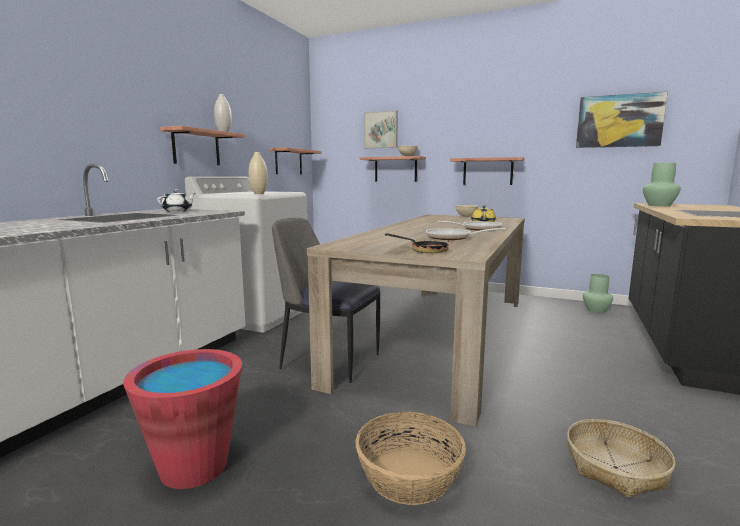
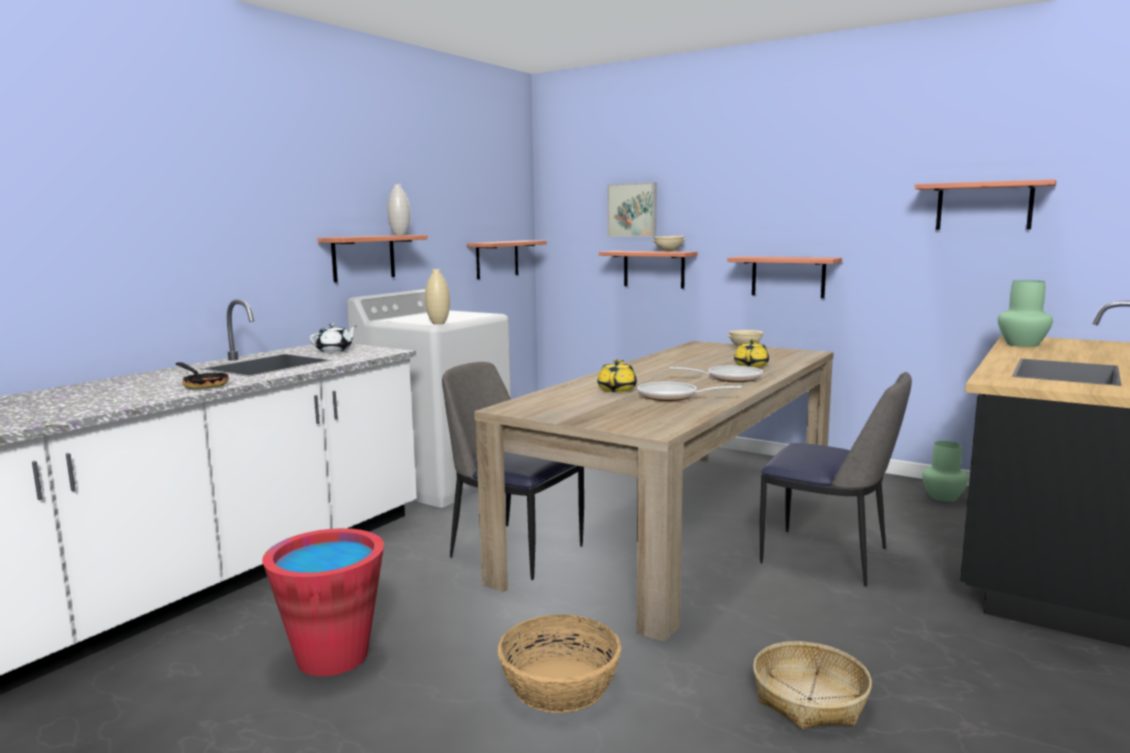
camera: 10 degrees right, 0 degrees up
(406, 235) = (617, 389): none -> yellow teapot
(424, 251) = (611, 421): frying pan -> frying pan (203, 385)
(553, 352) = (828, 557): none -> chair
(619, 121) = (984, 206): picture -> shelf

